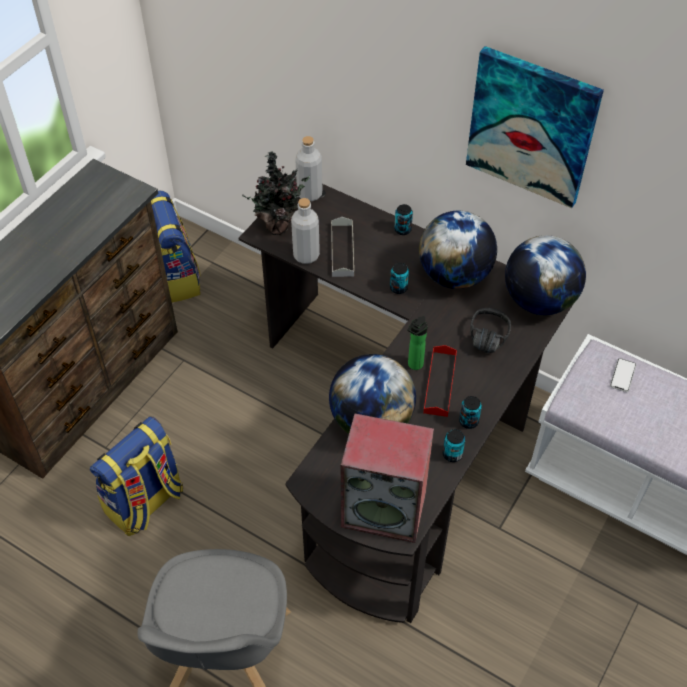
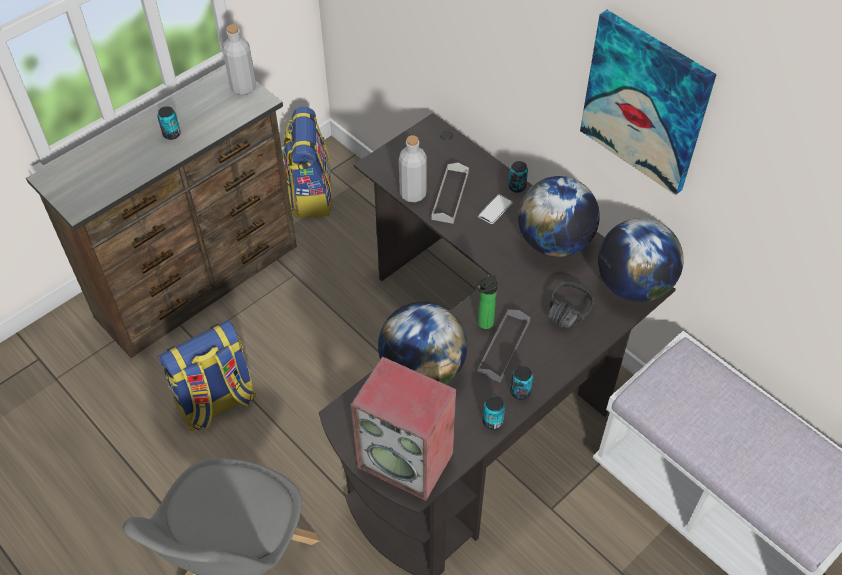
camera: 15 degrees right, 0 degrees up
(278, 225) = (396, 159): potted plant -> none
(309, 194) = (436, 134): grey bottle -> grey bottle (243, 88)
(398, 288) = (493, 244): can -> can (171, 134)
(440, 383) = (503, 347): red tray -> grey tray
(622, 375) = (704, 381): phone -> phone (495, 209)

